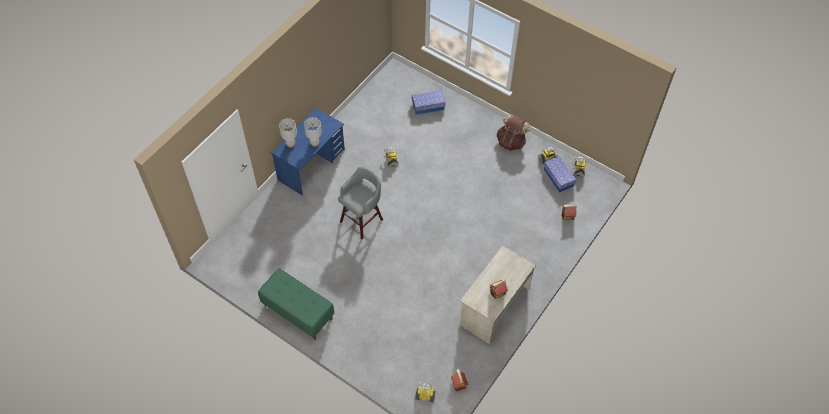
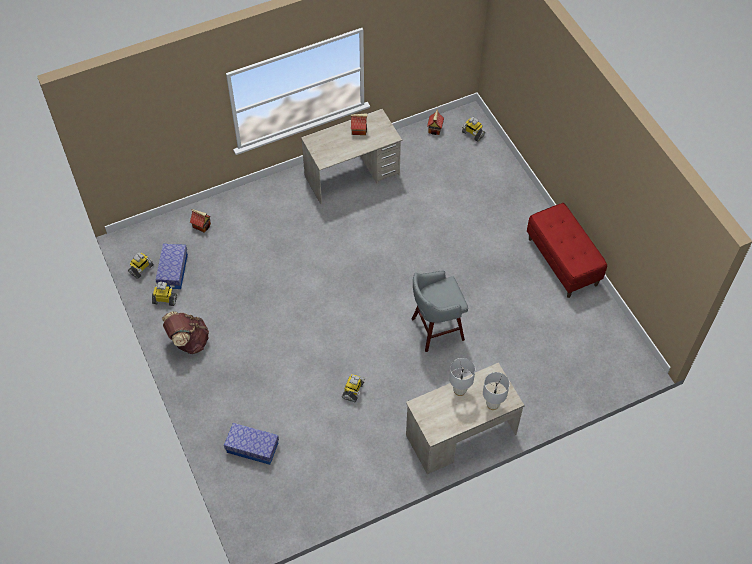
camera: 150 degrees left, 0 degrees up
(298, 312) = (563, 261): green bench -> red bench
(311, 165) = (460, 434): blue desk -> beige desk

